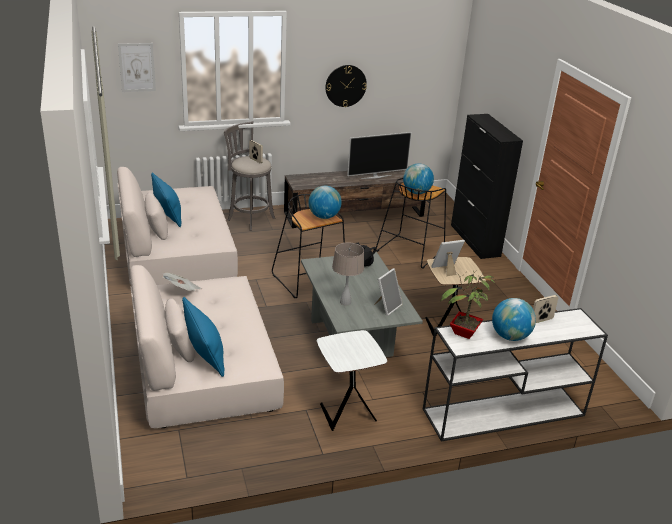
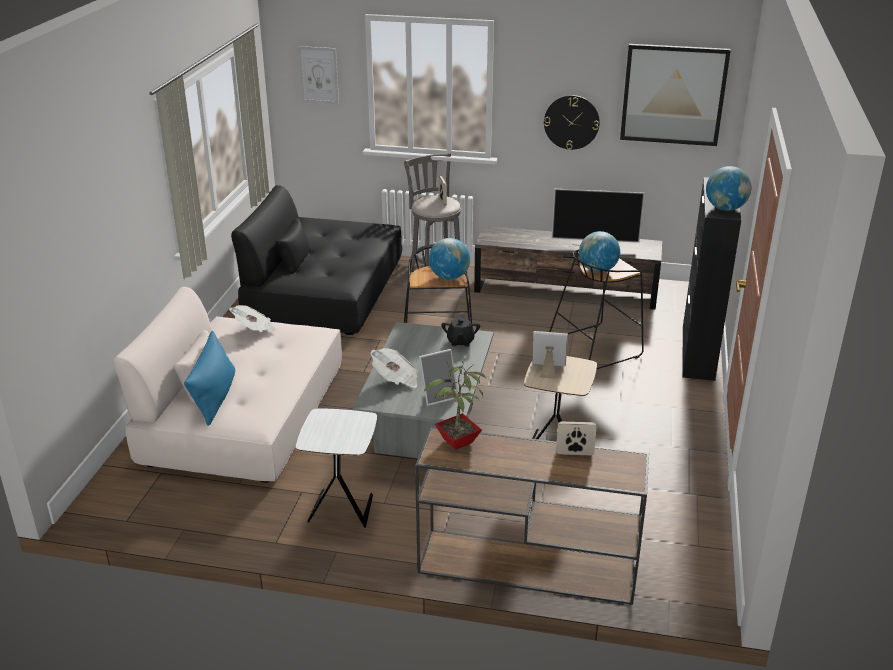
camera: 30 degrees right, 0 degrees up
(167, 213) = (320, 247): blue pillow -> none
(176, 248) = (326, 289): beige sofa -> black sofa
(345, 302) = (396, 379): beige table lamp -> newspaper
(417, 58) = (673, 94): none -> picture
(502, 413) = (525, 566): white console table -> brown console table
(510, 336) = (510, 461): globe -> globe (725, 208)

